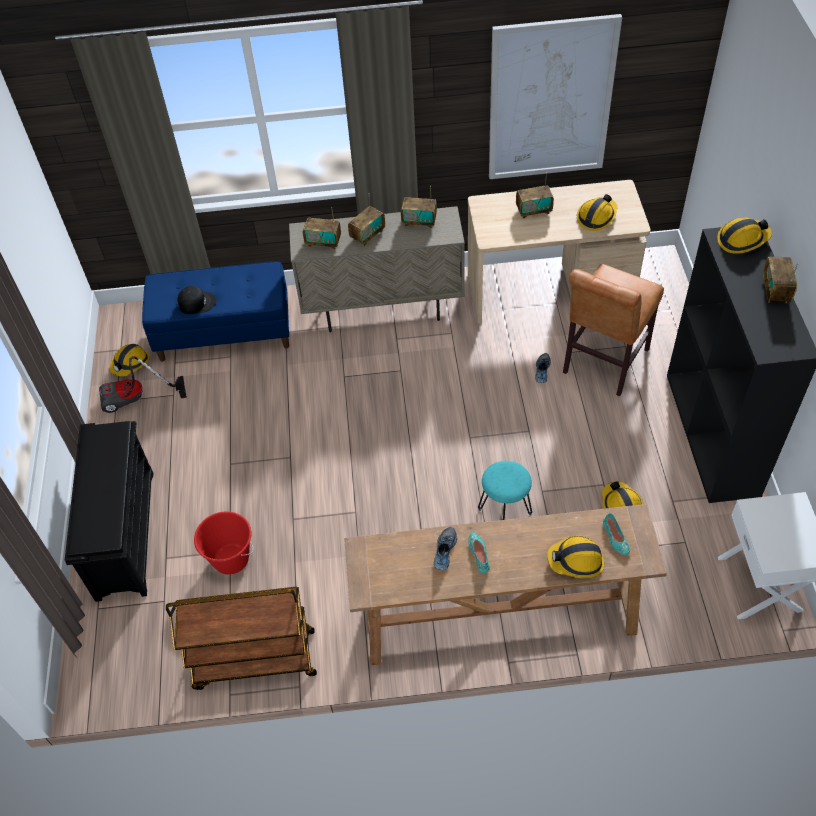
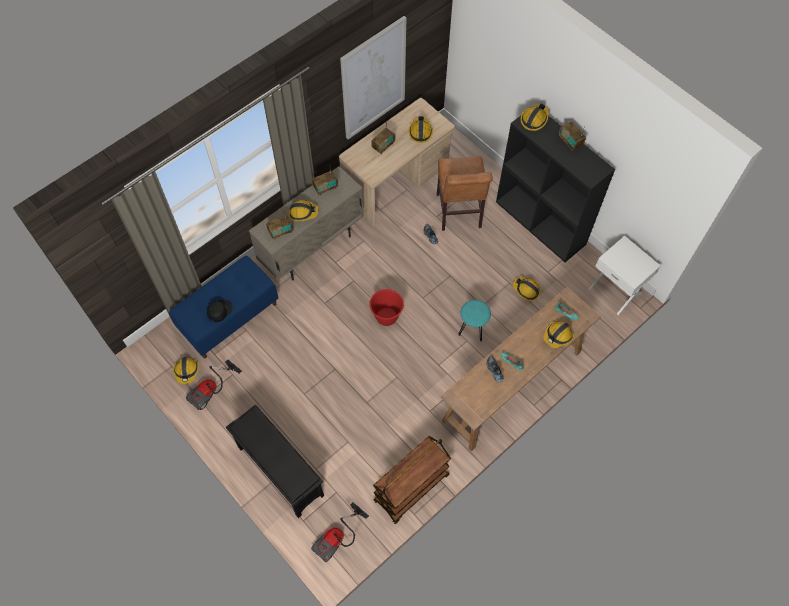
camera: 40 degrees left, 10 degrees up
(115, 659) = (338, 539): none -> vacuum cleaner
(231, 559) = (352, 446): red bucket -> red bucket (386, 317)
(367, 235) = (303, 212): radio -> hard hat

